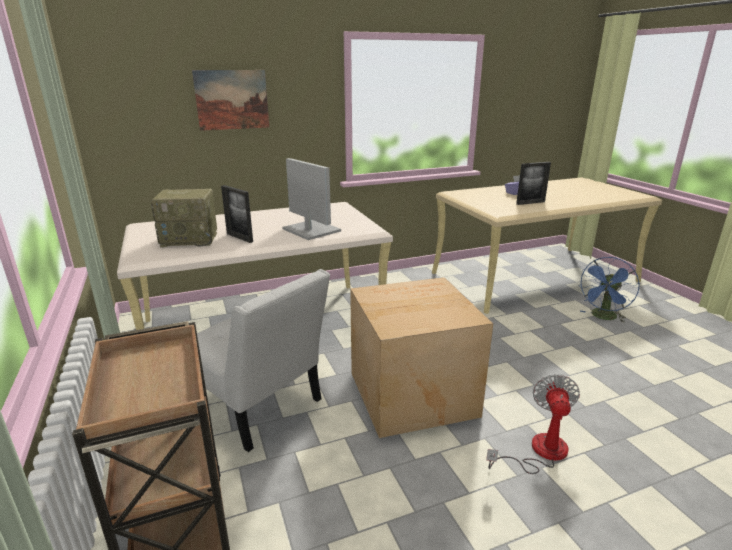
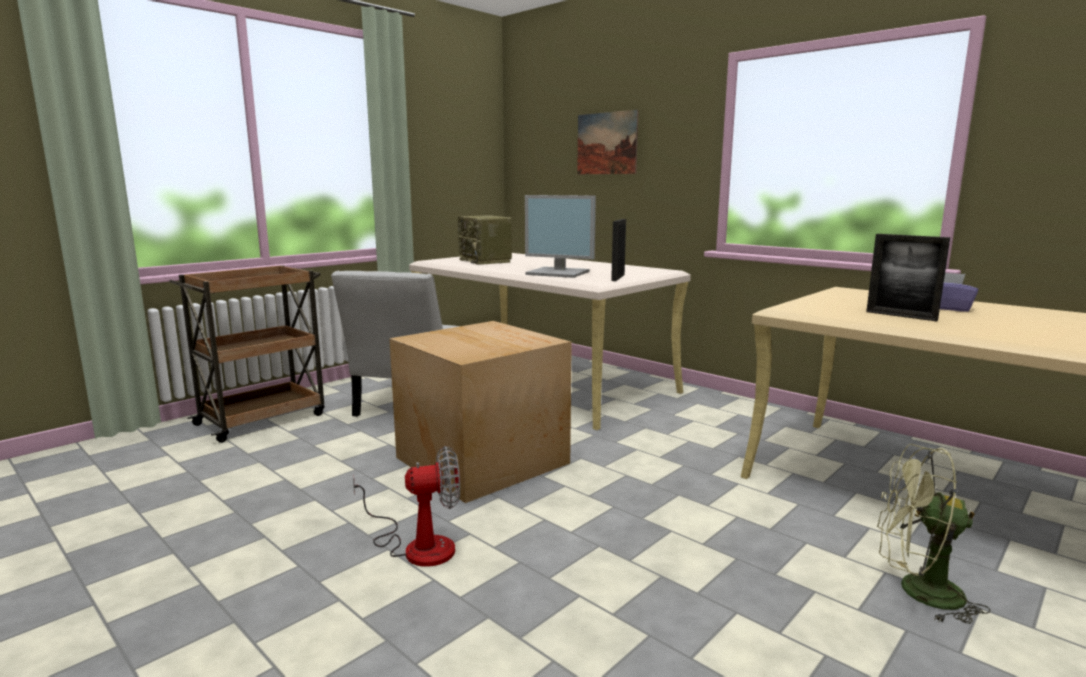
camera: 65 degrees right, 10 degrees down
(239, 237) = (507, 266): picture frame -> picture frame (618, 277)
(310, 230) = (559, 273): monitor -> monitor turned 90 degrees clockwise
(603, 317) = (917, 592): blue fan -> green fan

